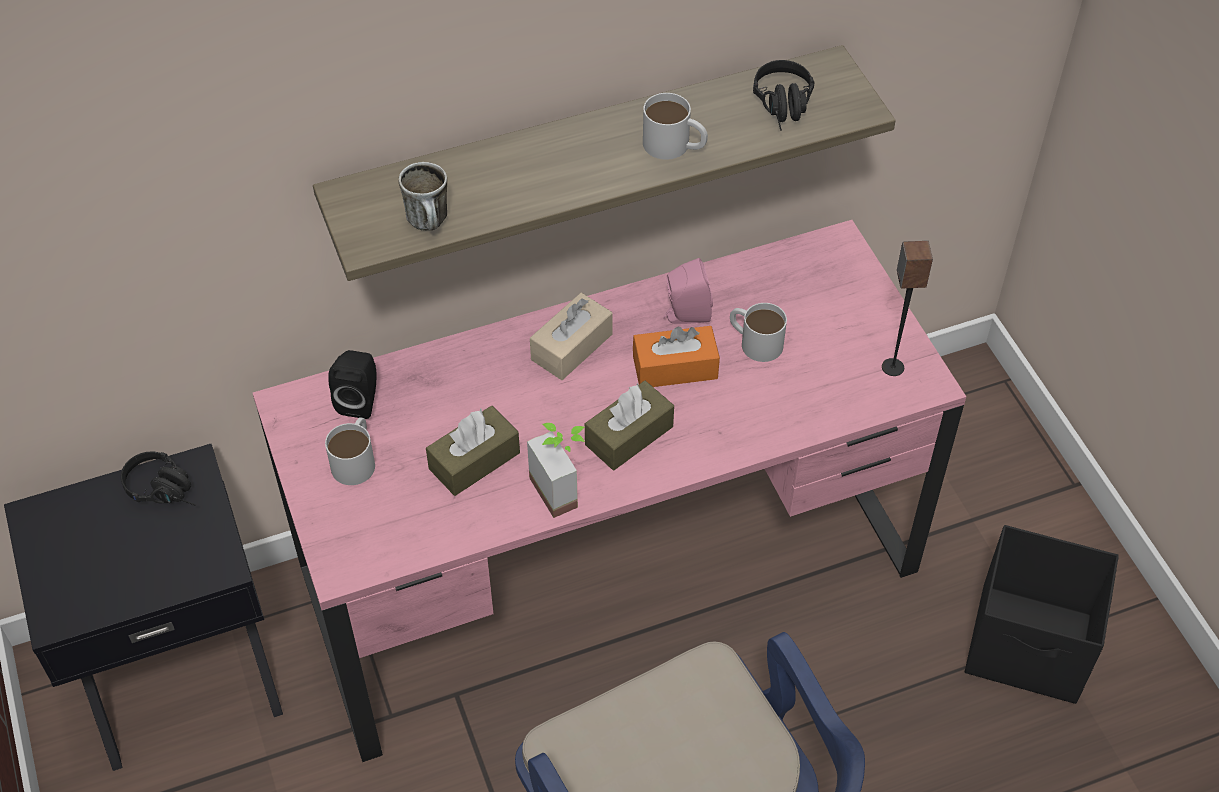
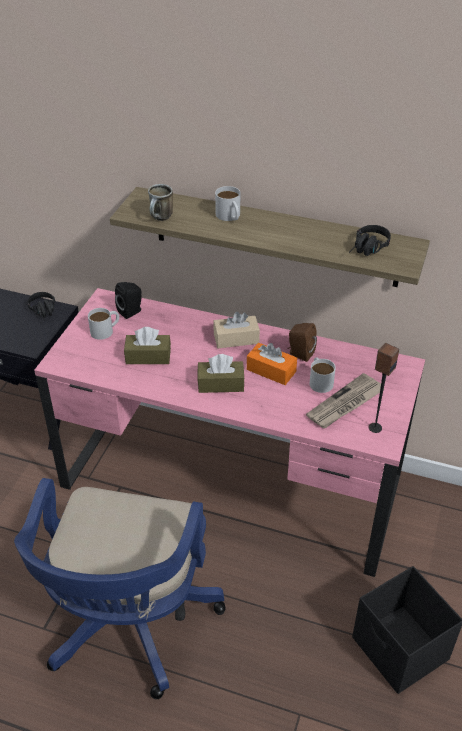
camera: 40 degrees right, 10 degrees down
(563, 488) = (170, 387): potted plant -> none
(675, 146) = (297, 240): white mug -> white mug (230, 216)
(685, 315) = (299, 354): pink speaker -> brown speaker
(822, 356) = (345, 404): none -> newspaper

